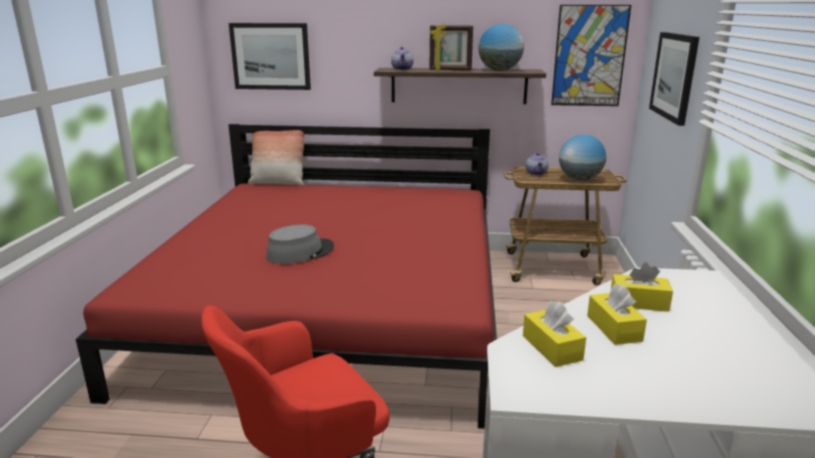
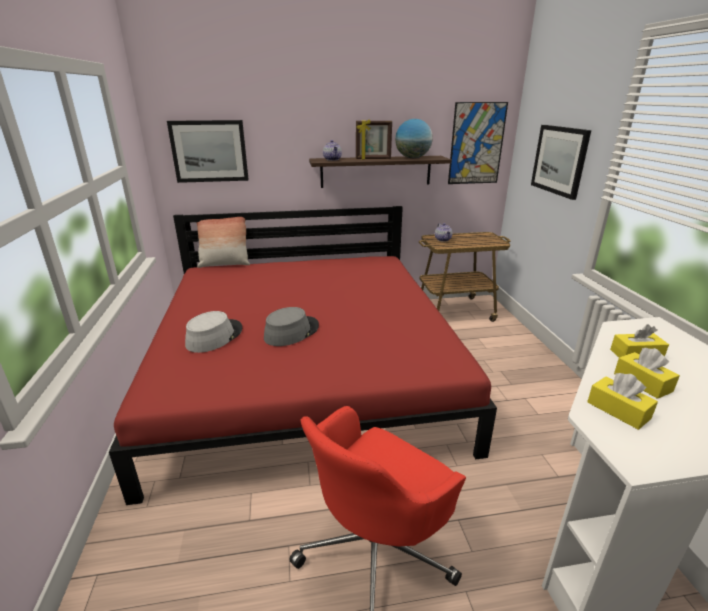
camera: 15 degrees left, 5 degrees up
(219, 247) = (214, 336): none -> grey hat
(580, 179) = (479, 242): globe -> none

